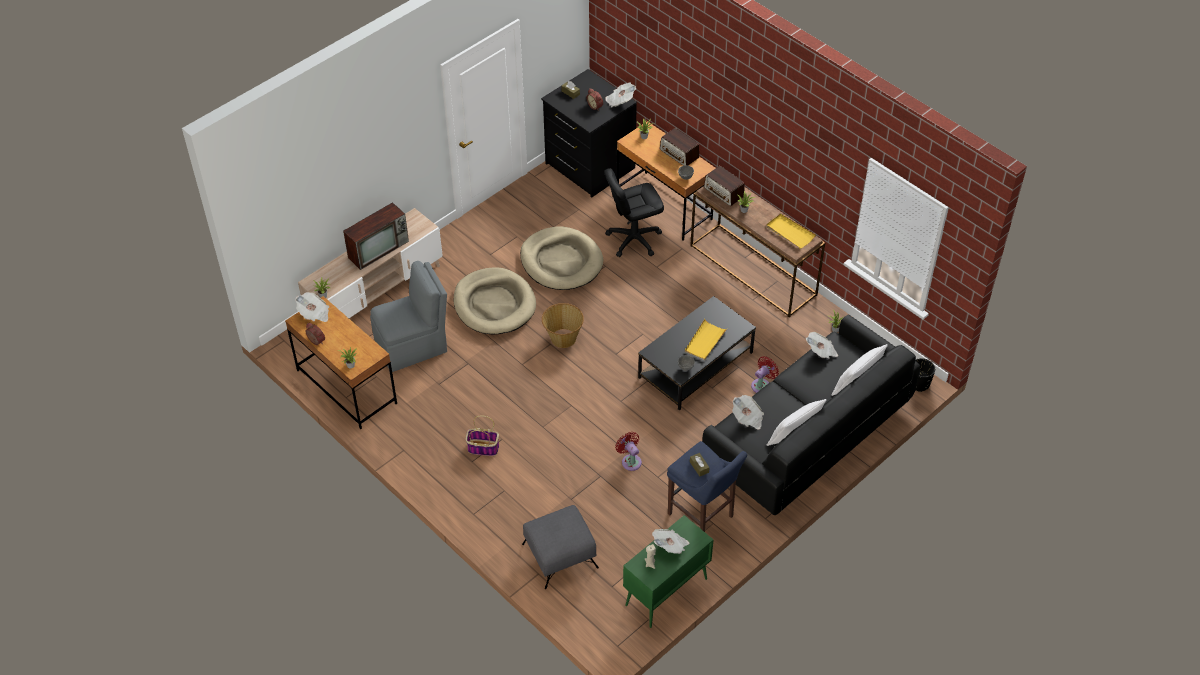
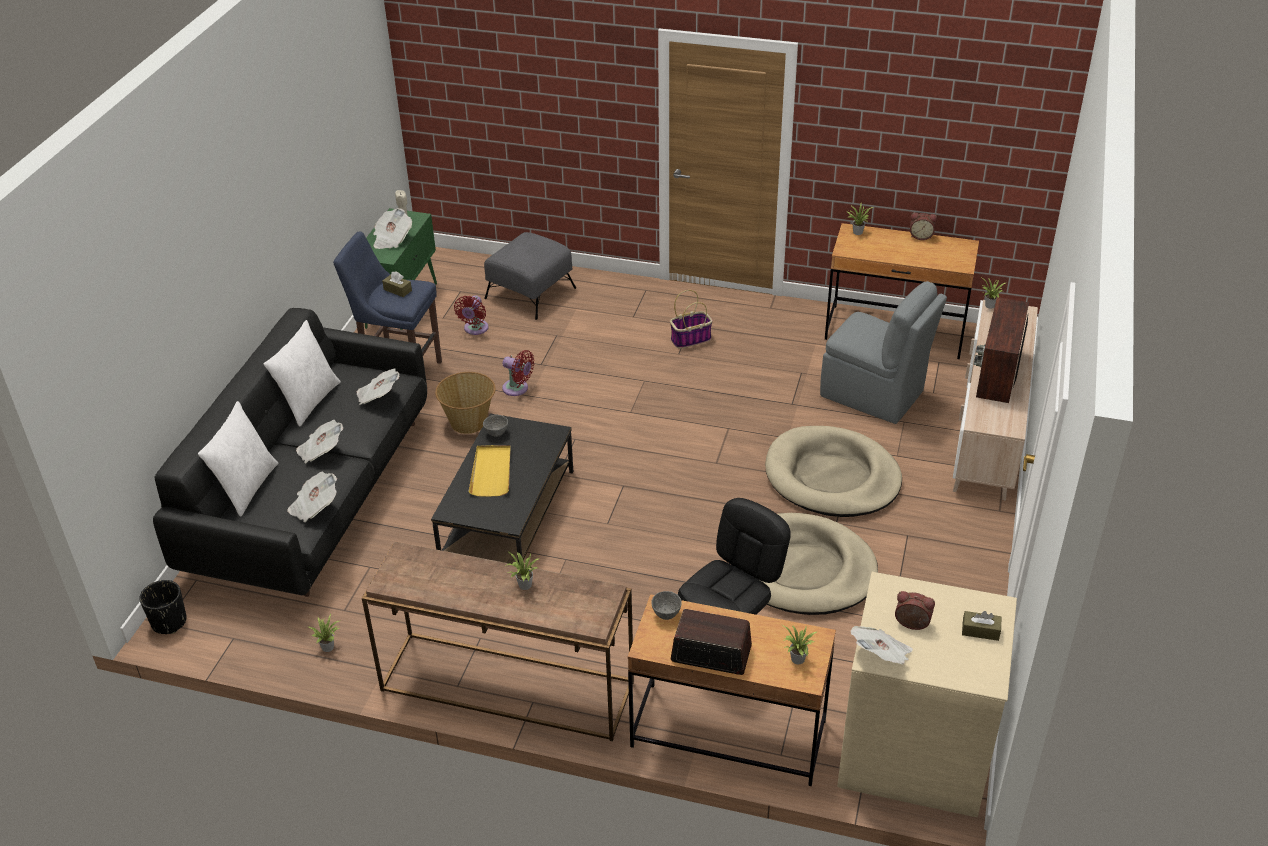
camera: 150 degrees right, 10 degrees down
(314, 314) = (958, 256): newspaper -> newspaper (321, 451)
(413, 346) = (874, 395): grey chair -> grey chair turned 90 degrees counterclockwise
(563, 338) = (706, 476): basket -> basket (469, 422)
(589, 166) = (914, 749): black dresser -> beige dresser
(724, 192) = (578, 601): radio -> none
(762, 385) = (402, 528): red fan -> red fan (475, 329)
(790, 232) = (427, 580): yellow tray -> none

